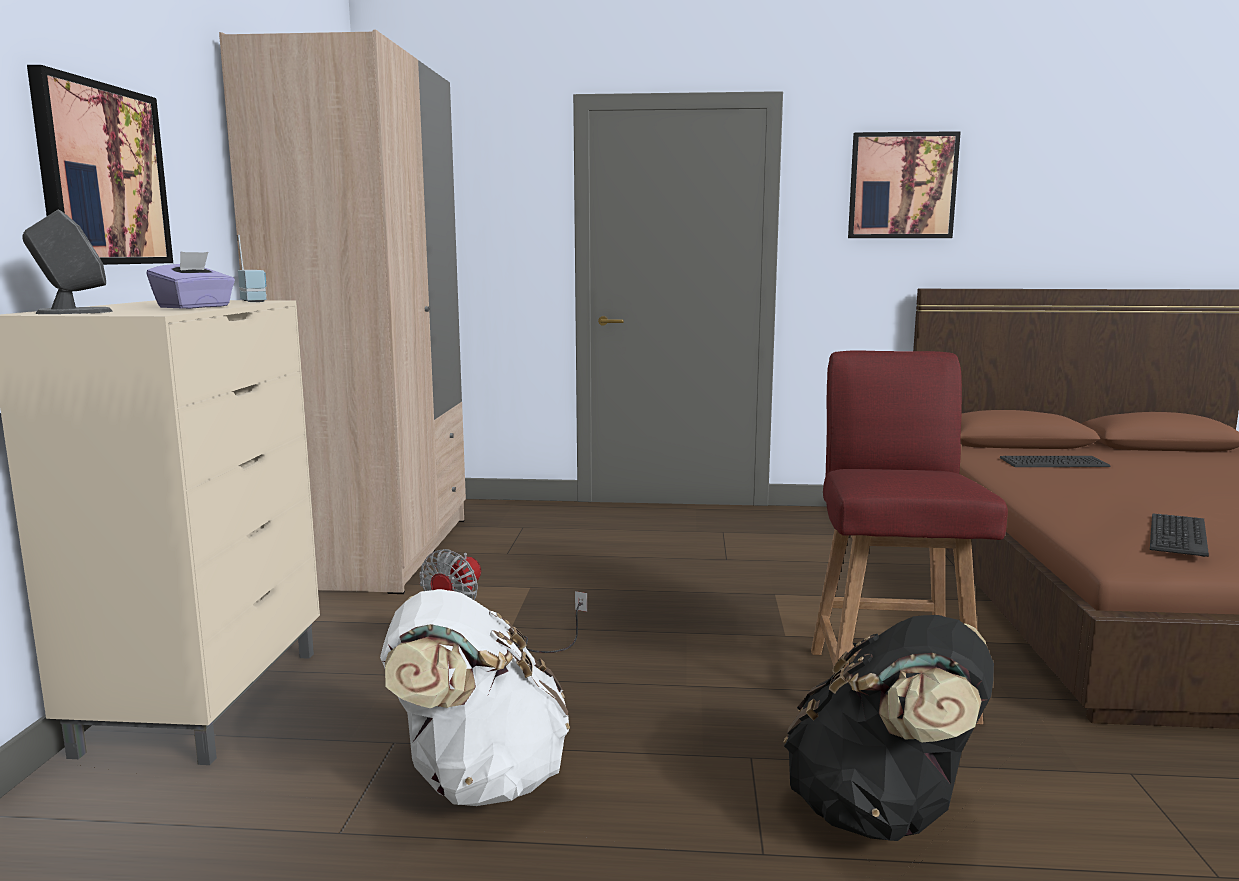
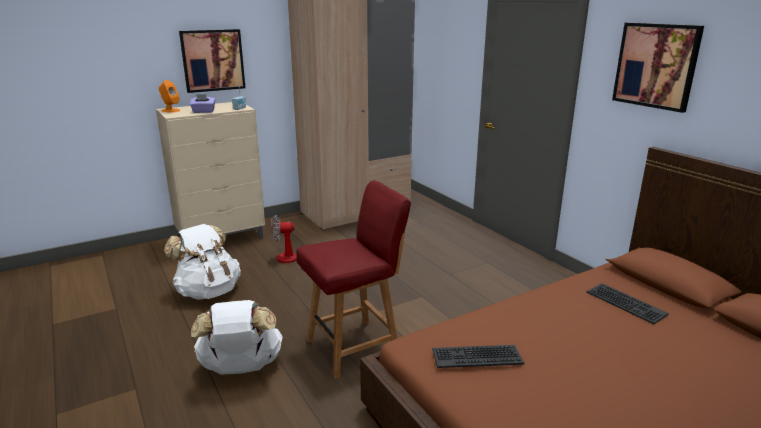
camera: 55 degrees right, 10 degrees up
(73, 312) = (170, 110): grey speaker -> orange speaker
(883, 813) = (241, 368): black backpack -> white backpack

